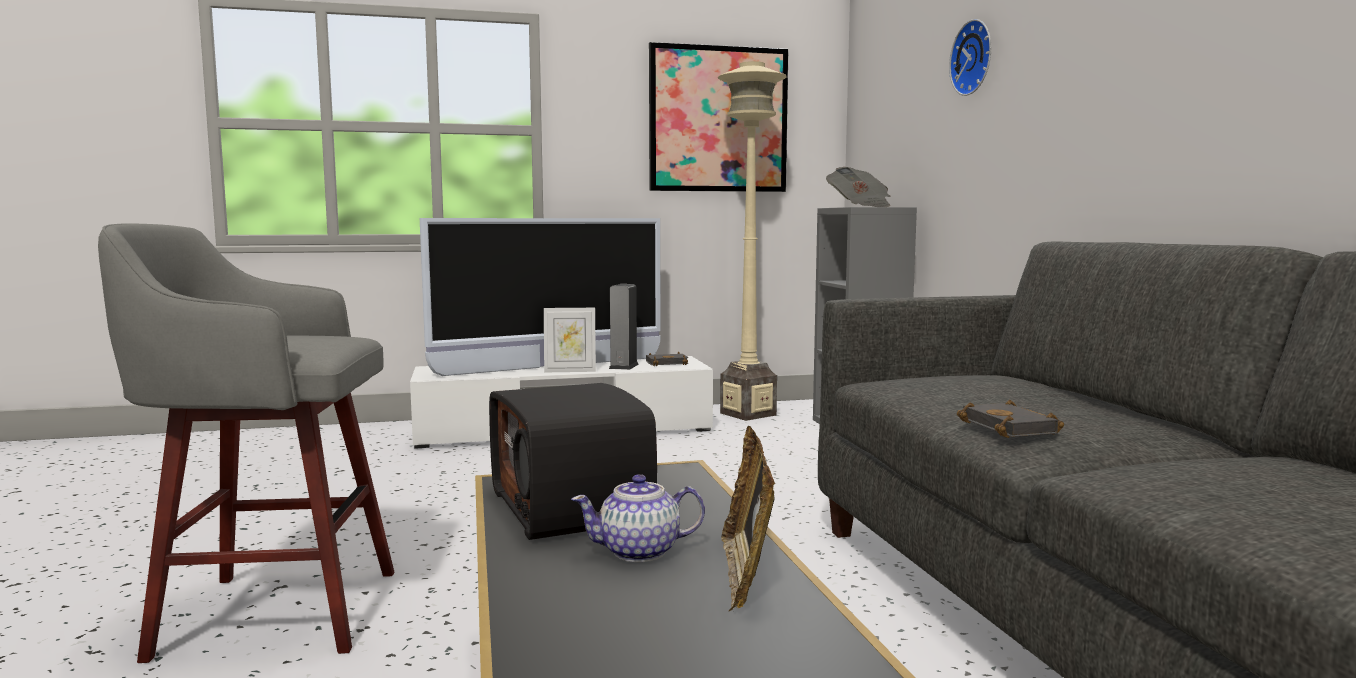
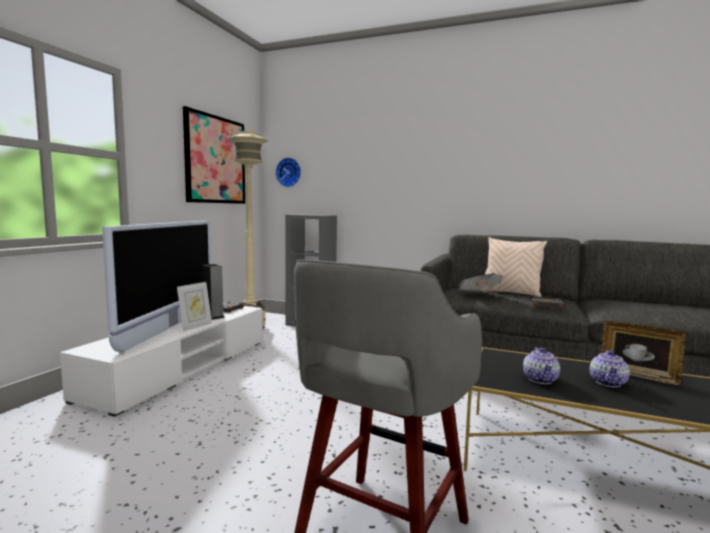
camera: 55 degrees left, 0 degrees up
(573, 506) = (540, 379): radio -> teapot
(860, 207) = (311, 214): newspaper -> newspaper (478, 294)
(975, 58) = (375, 152): wall clock -> wall clock (289, 172)
(1070, 400) = (510, 293): none -> beige pillow

